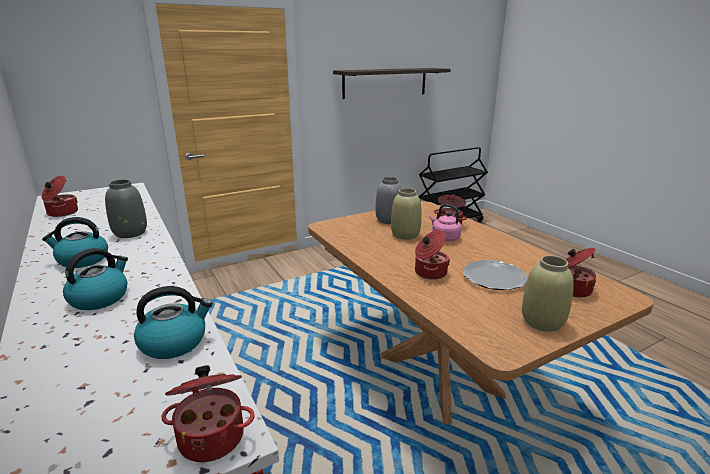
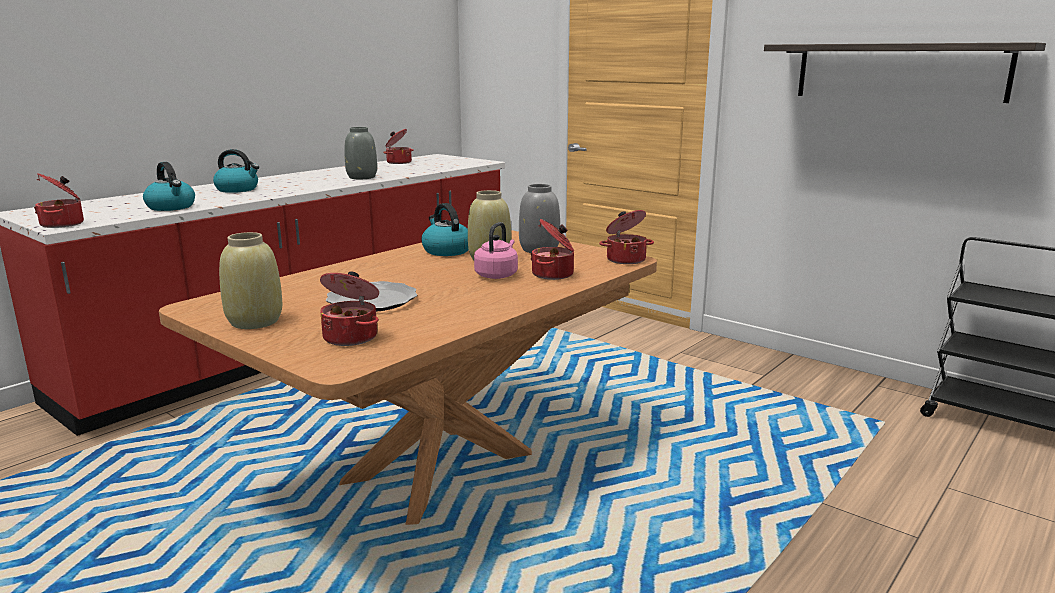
camera: 70 degrees right, 5 degrees down
(82, 260) = (302, 178): kettle -> kettle (446, 251)
(429, 273) = (373, 275): cooking pot -> cooking pot (625, 259)

